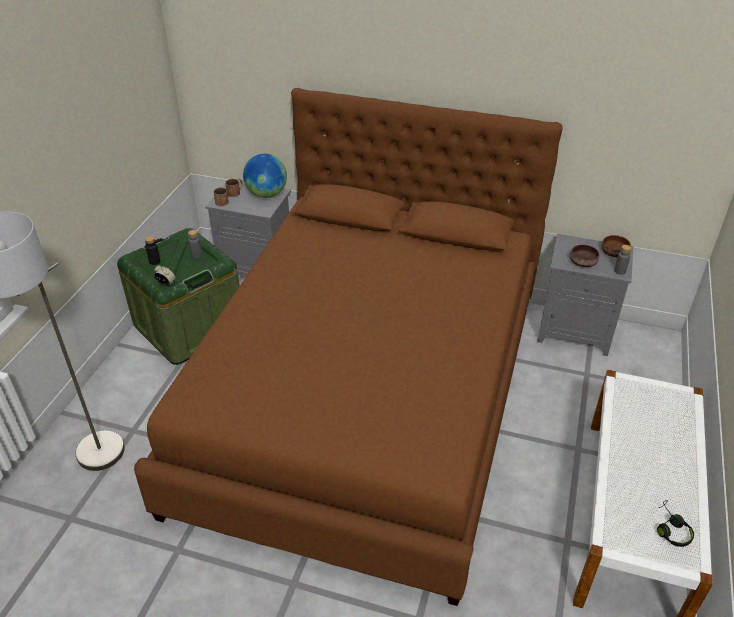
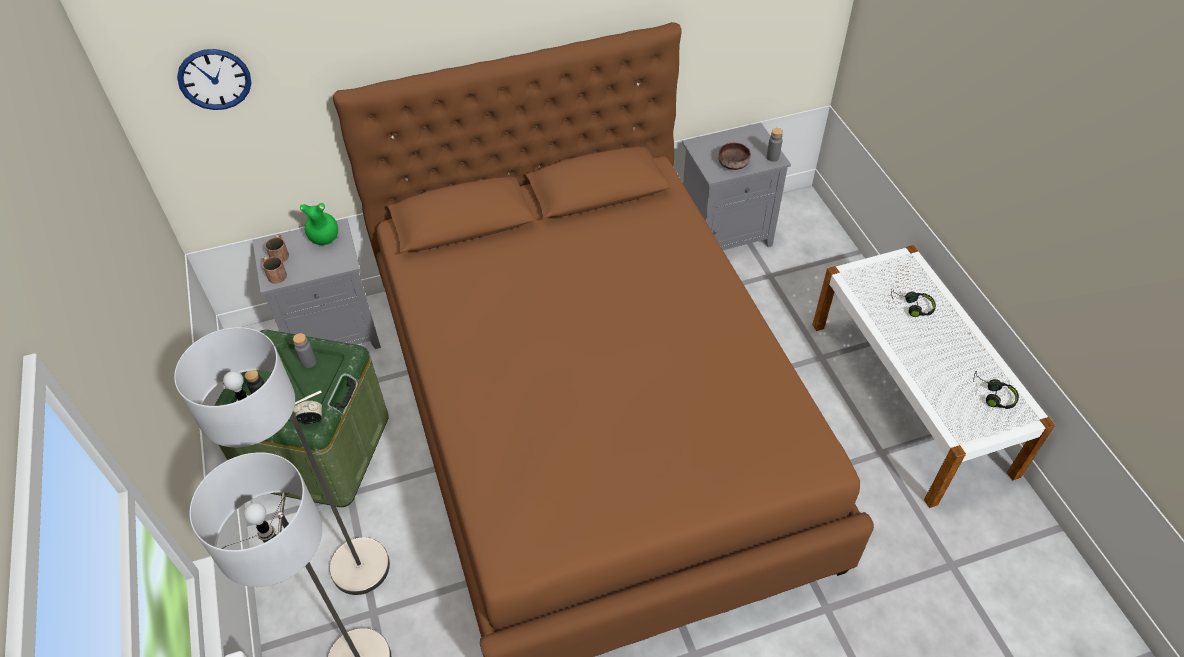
camera: 35 degrees left, 10 degrees up
(137, 401) = (343, 576): none -> grey floor lamp
(228, 54) = (214, 79): none -> wall clock
(266, 194) = (323, 238): globe -> green vase
(613, 253) = (750, 139): brown bowl -> none
(657, 429) = (912, 306): none -> black headphones

